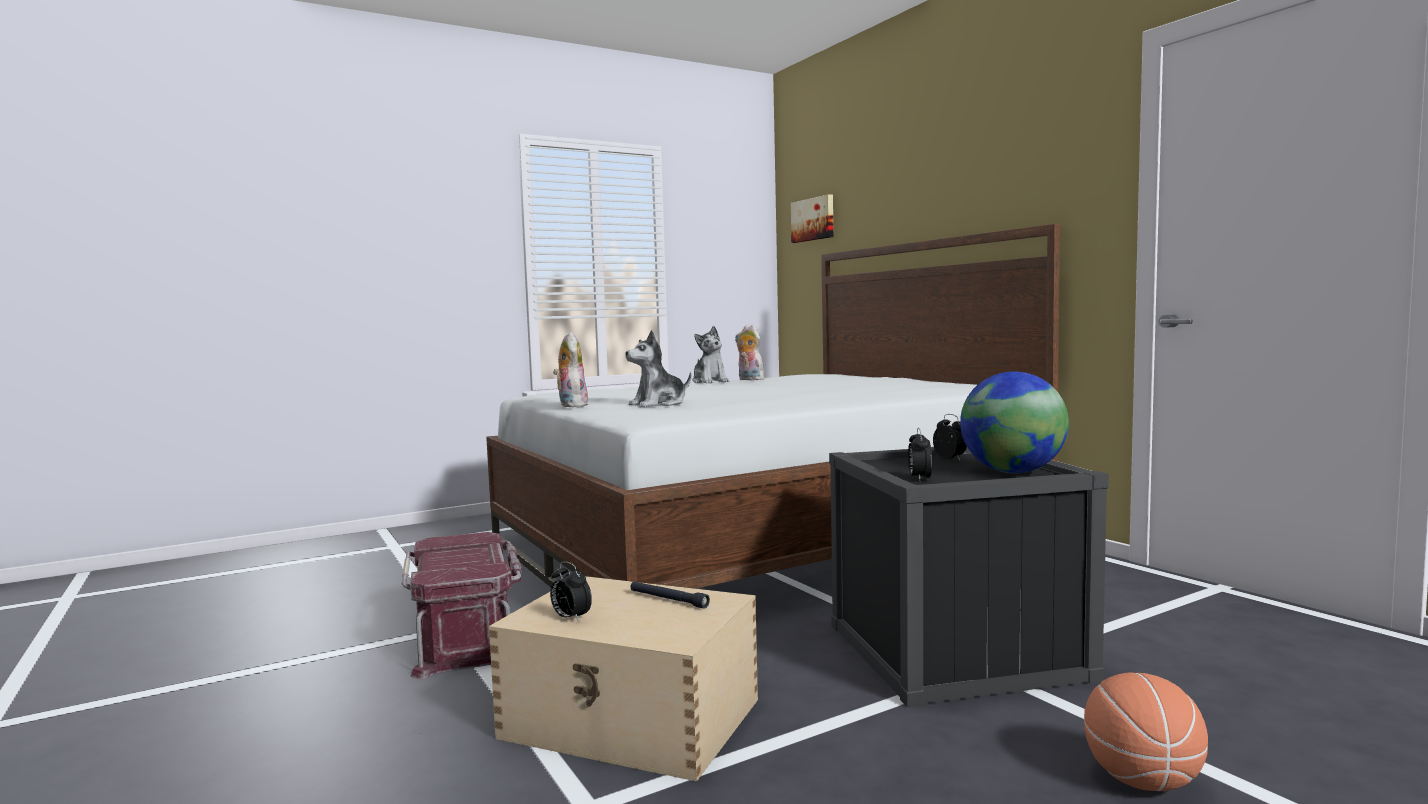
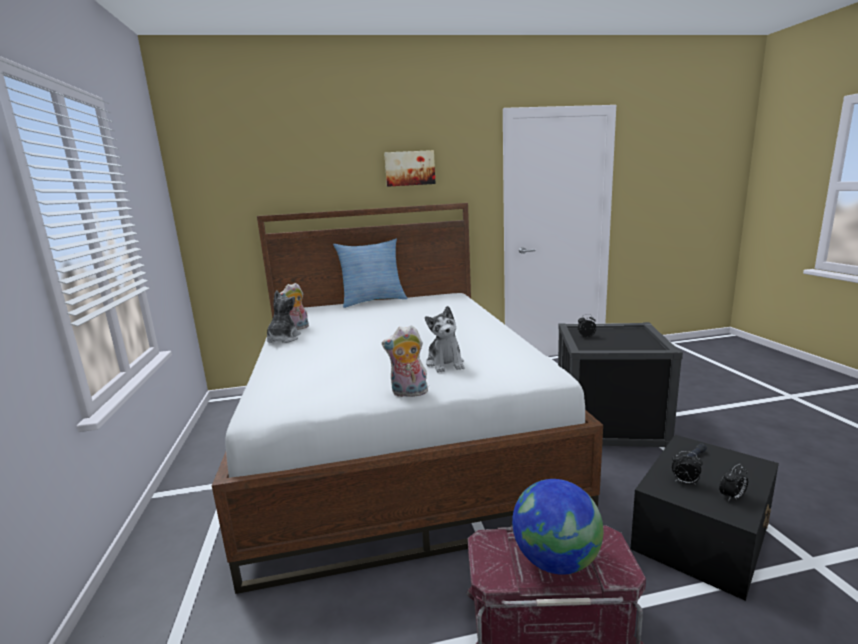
camera: 70 degrees left, 10 degrees up
(633, 719) = (703, 533): beige storage box -> black storage box
(710, 381) = (283, 339): plush toy -> plush toy turned 75 degrees counterclockwise
(813, 219) = (230, 185): picture -> picture (409, 168)
(900, 378) = (373, 301): none -> pillow
(919, 479) = (638, 348): alarm clock -> alarm clock (684, 482)
(1012, 472) = (624, 333): globe -> globe (555, 560)
(1142, 781) = (727, 420): basketball -> none

